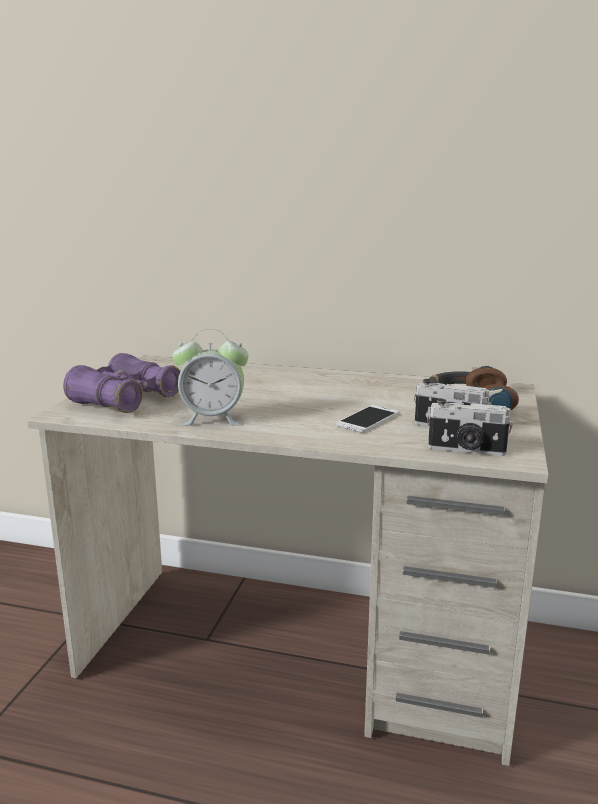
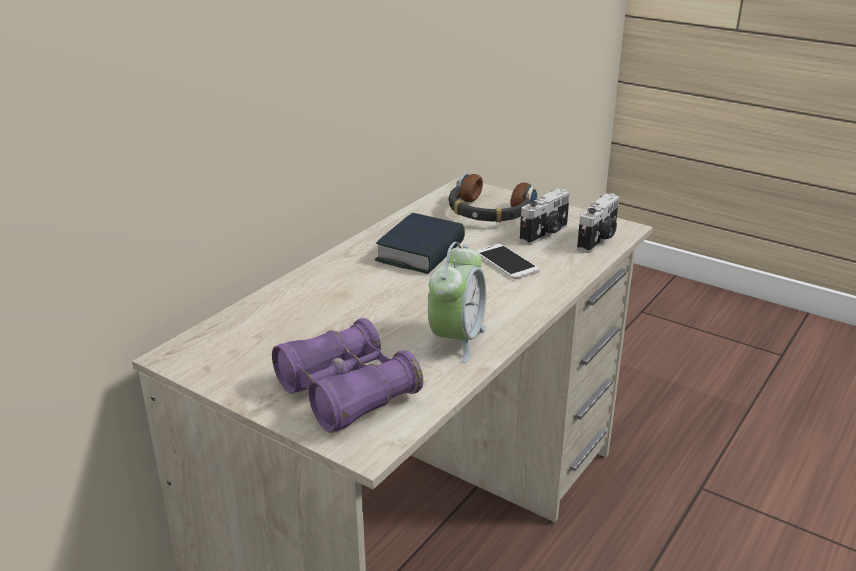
camera: 70 degrees left, 10 degrees up
(353, 391) = (421, 252): none -> book

